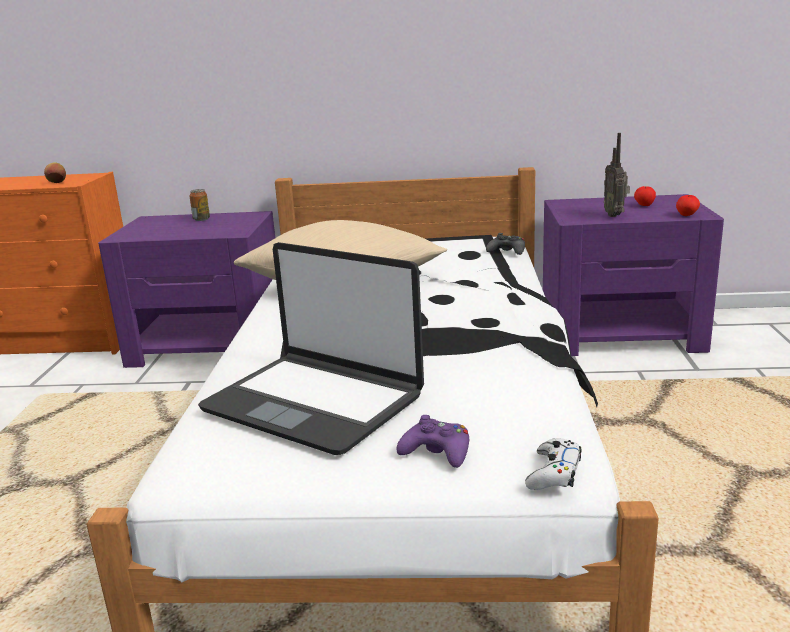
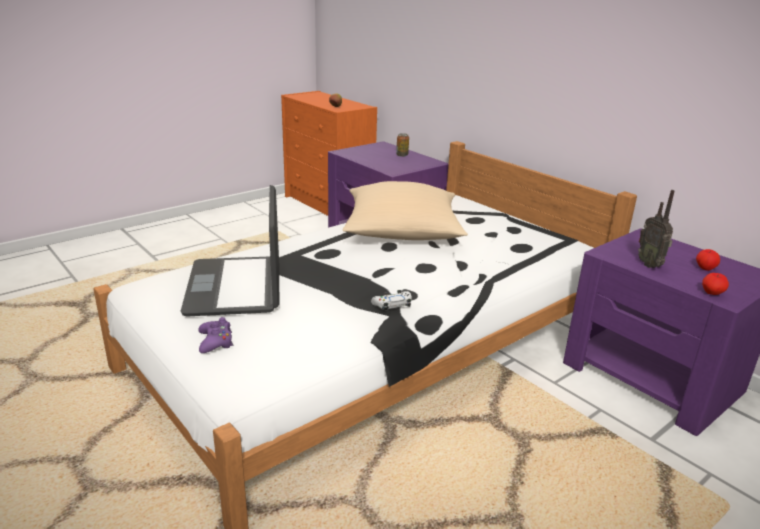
camera: 45 degrees right, 5 degrees up
(507, 251) = (551, 257): black game controller -> none
(554, 473) = (224, 385): white game controller -> white game controller (392, 305)
(615, 215) = (650, 265): radio -> radio turned 60 degrees counterclockwise

